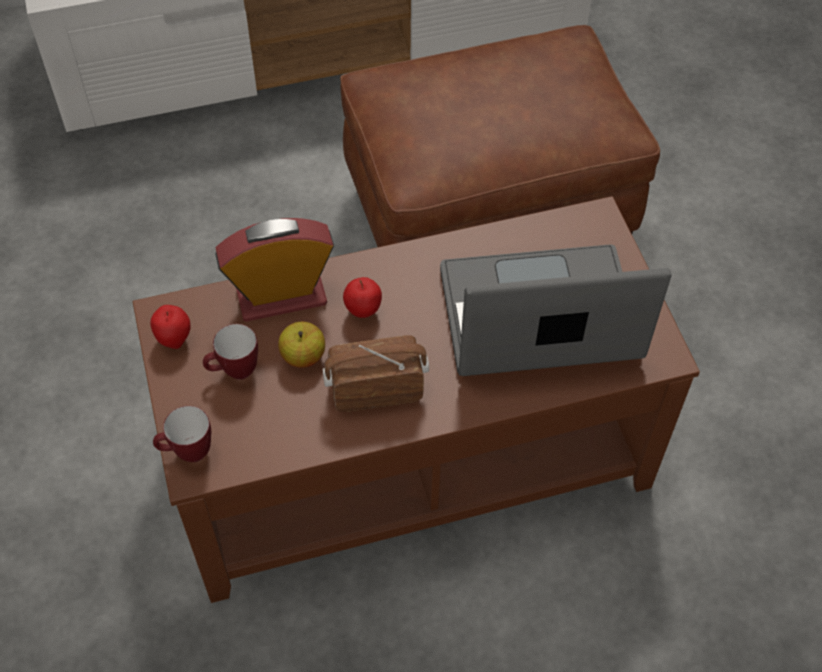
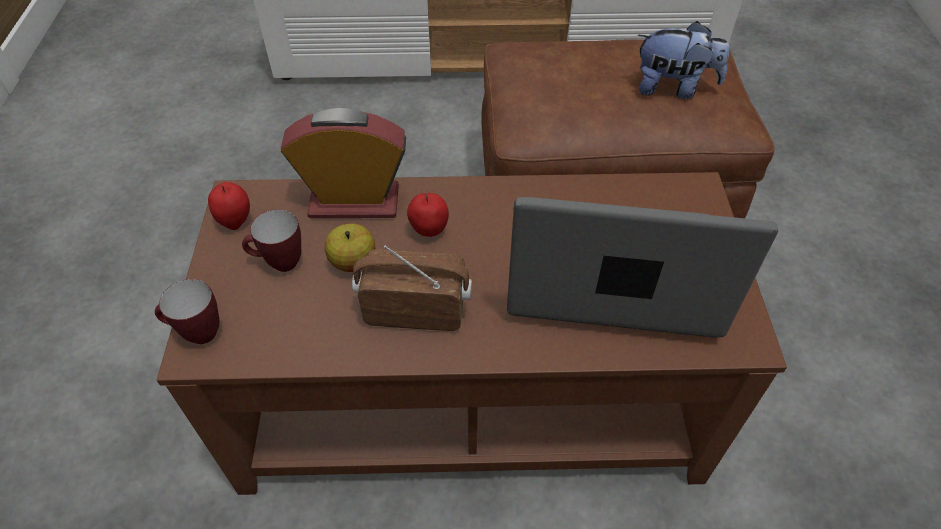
camera: 15 degrees right, 5 degrees down
(550, 101) = (673, 88): none -> plush toy

